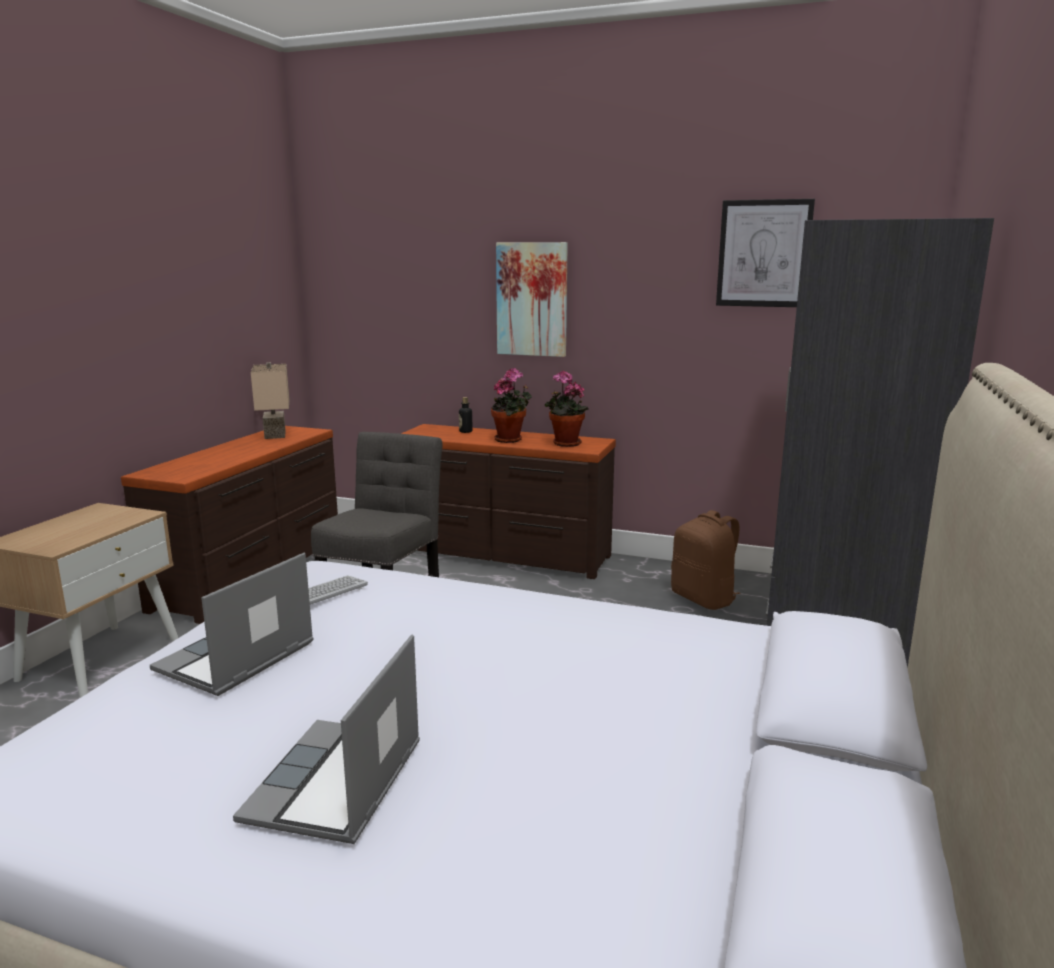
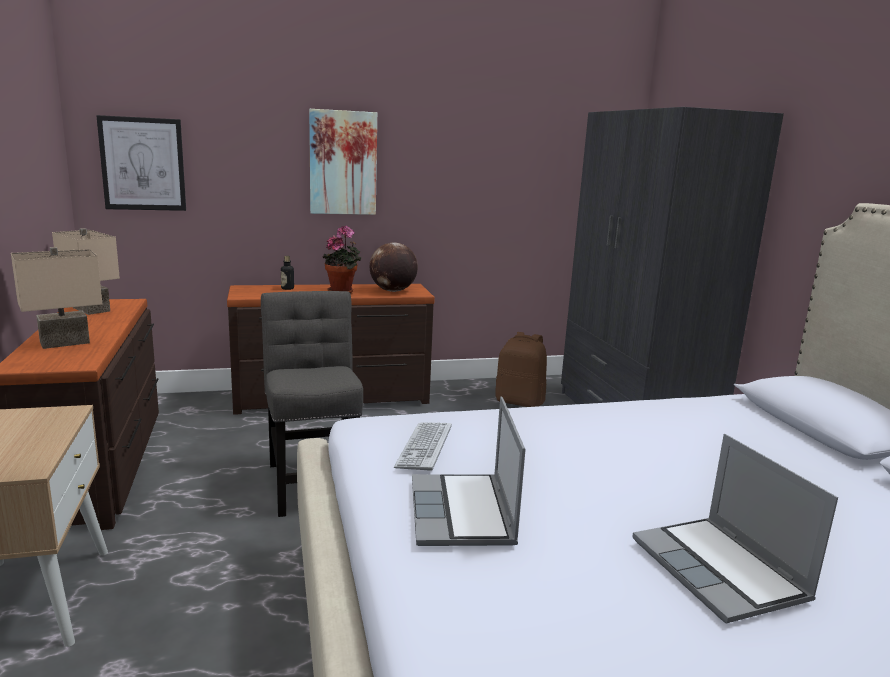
camera: 35 degrees left, 0 degrees up
(205, 460) = (64, 343): none -> beige table lamp
(564, 444) = (392, 291): potted plant -> globe
(763, 253) = (533, 130): picture -> picture (143, 164)

